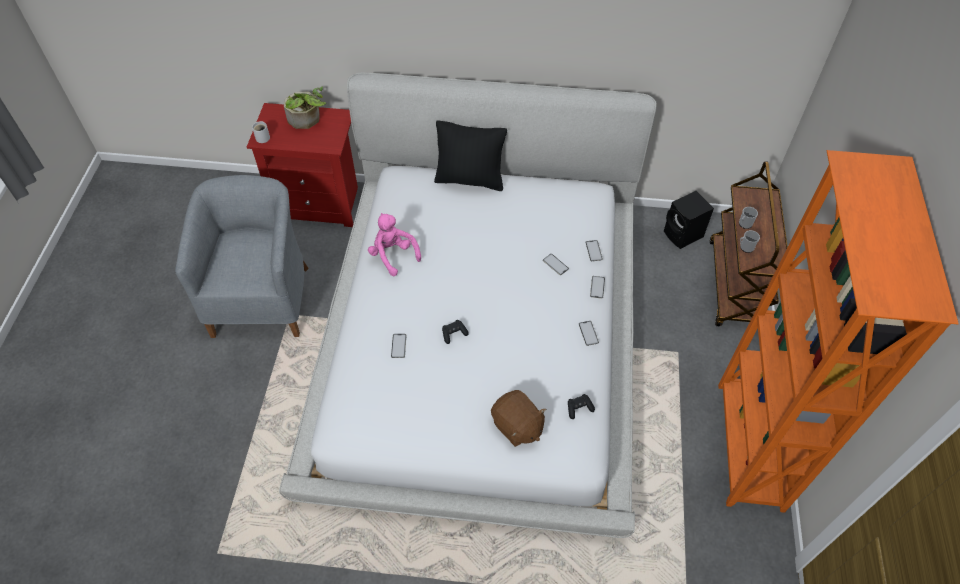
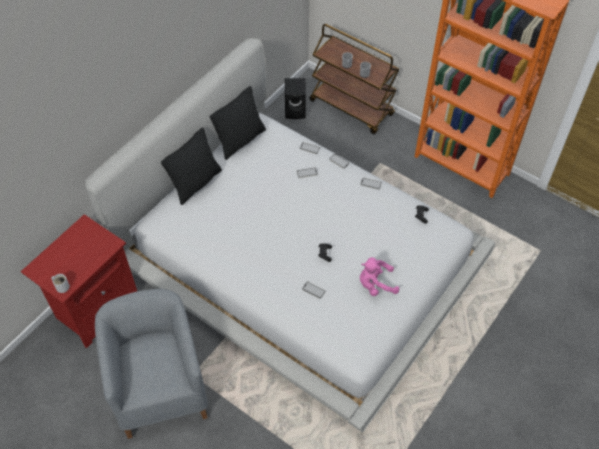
camera: 60 degrees left, 0 degrees up
(262, 296) = (160, 387): grey armchair -> grey armchair turned 45 degrees clockwise
(307, 120) = (68, 248): potted plant -> none
(393, 255) = (232, 259): pink plush toy -> pink plush toy (375, 284)
(517, 426) = (415, 253): brown plush toy -> none
(554, 187) = (240, 140): none -> black pillow

